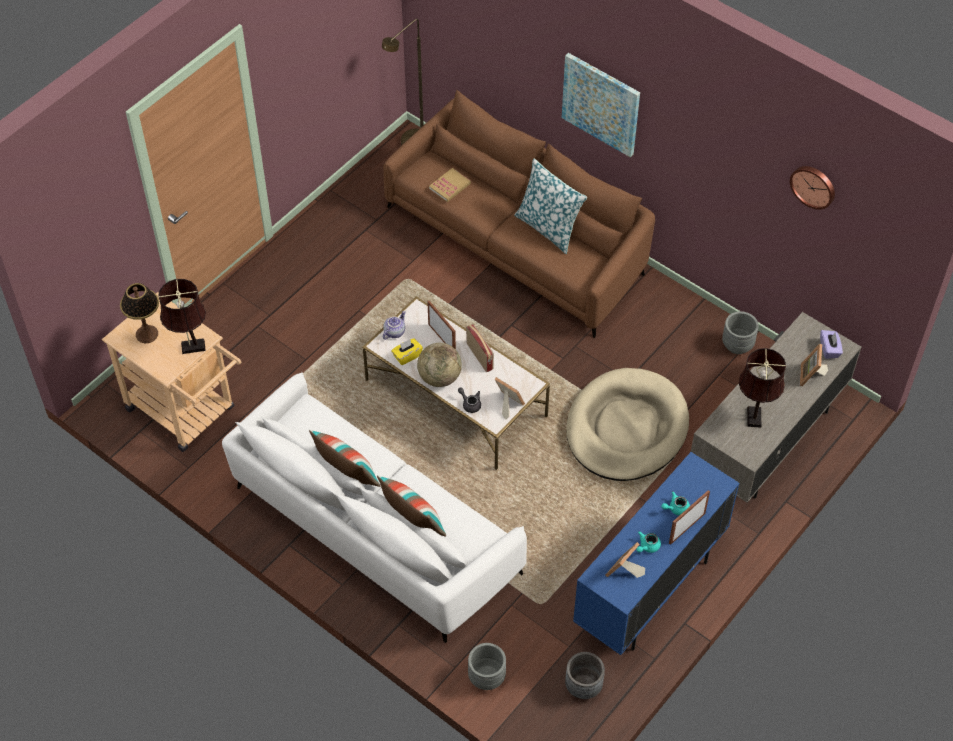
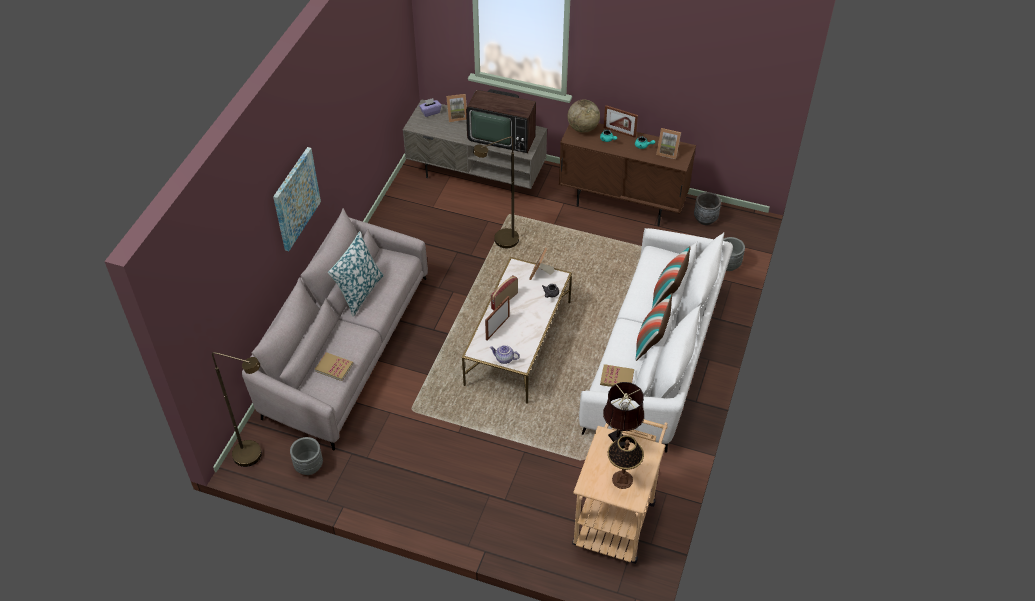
camera: 110 degrees left, 5 degrees down
(314, 423) = (617, 378): none -> book
(407, 356) = (524, 344): yellow tissue box -> none
(439, 377) = (535, 318): globe -> globe (583, 128)
(519, 241) = (344, 348): brown sofa -> grey sofa
(626, 428) = (500, 243): beige dog bed -> brown floor lamp
(649, 592) = (622, 204): blue cabinet -> brown cabinet
(737, 345) = (401, 203): grey planter -> grey planter (309, 466)
(754, 415) = (502, 135): brown table lamp -> television
(813, 186) = (375, 45): wall clock -> none

